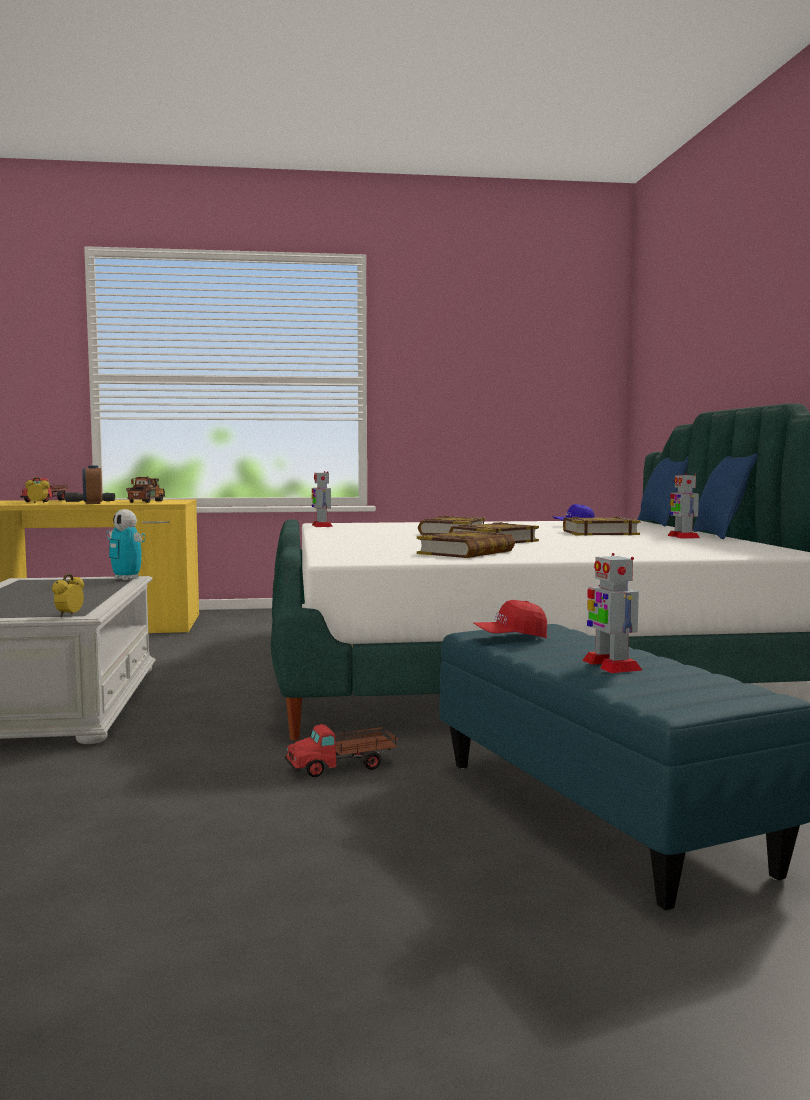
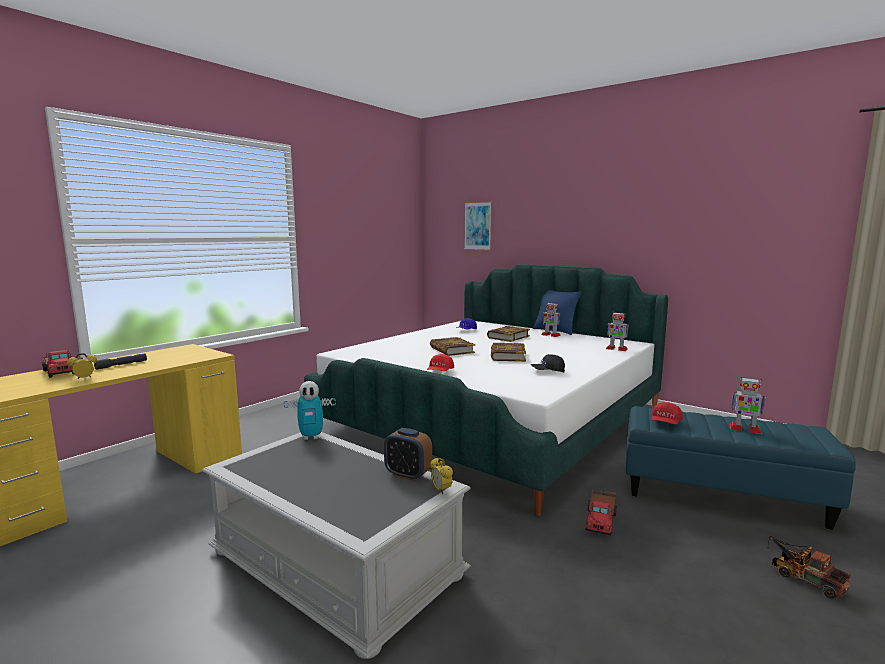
camera: 45 degrees left, 5 degrees up
(93, 503) = (145, 368): alarm clock -> alarm clock (408, 474)
(148, 501) = (179, 356): toy truck -> toy truck (803, 578)
(321, 526) = (348, 355): toy robot -> toy robot (616, 349)
(342, 540) = (440, 372): none -> red cap
(466, 552) = (547, 371): book -> black cap
(661, 523) = (490, 322): blue pillow -> none
(678, 352) = (477, 226): none -> picture

